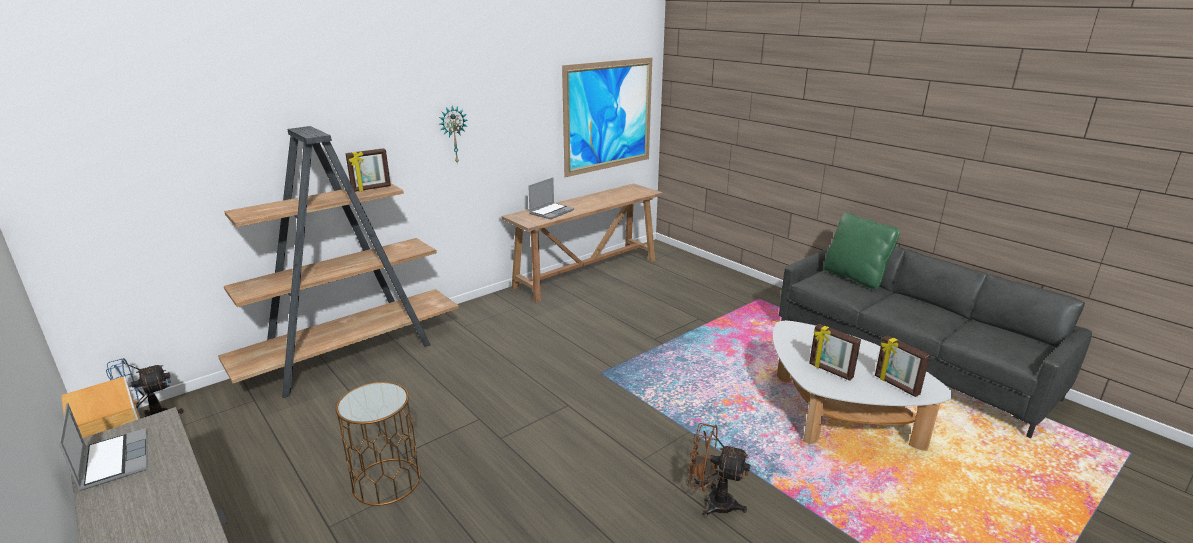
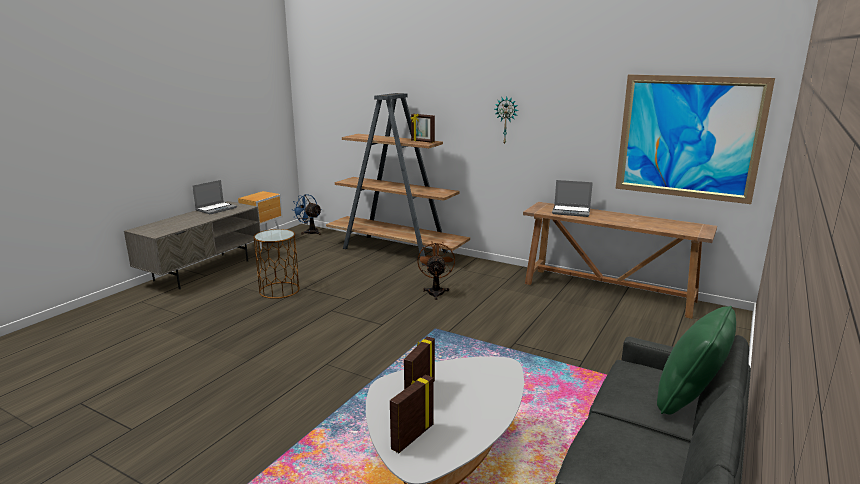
camera: 70 degrees right, 5 degrees down
(712, 502) = (284, 400): brown fan -> brown fan (436, 291)

